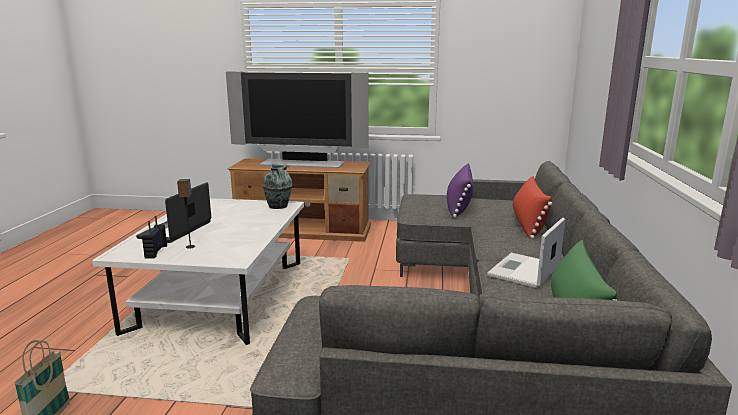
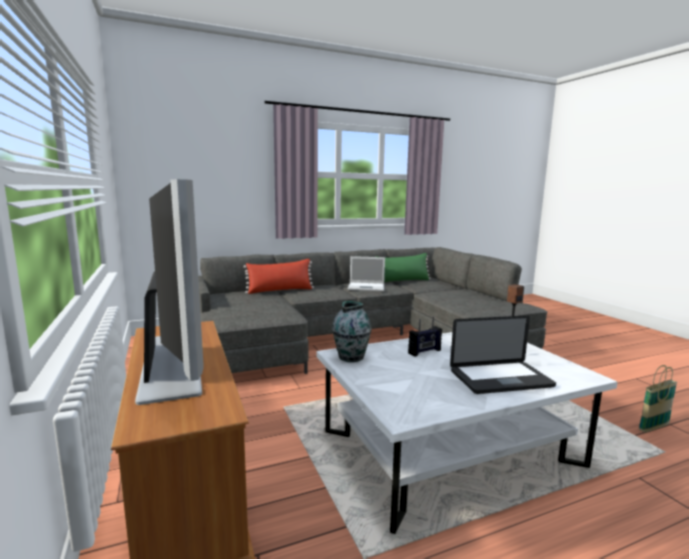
camera: 120 degrees left, 5 degrees down
(155, 252) = (545, 364): radio -> radio (424, 352)
(459, 205) = (250, 306): purple pillow -> none

